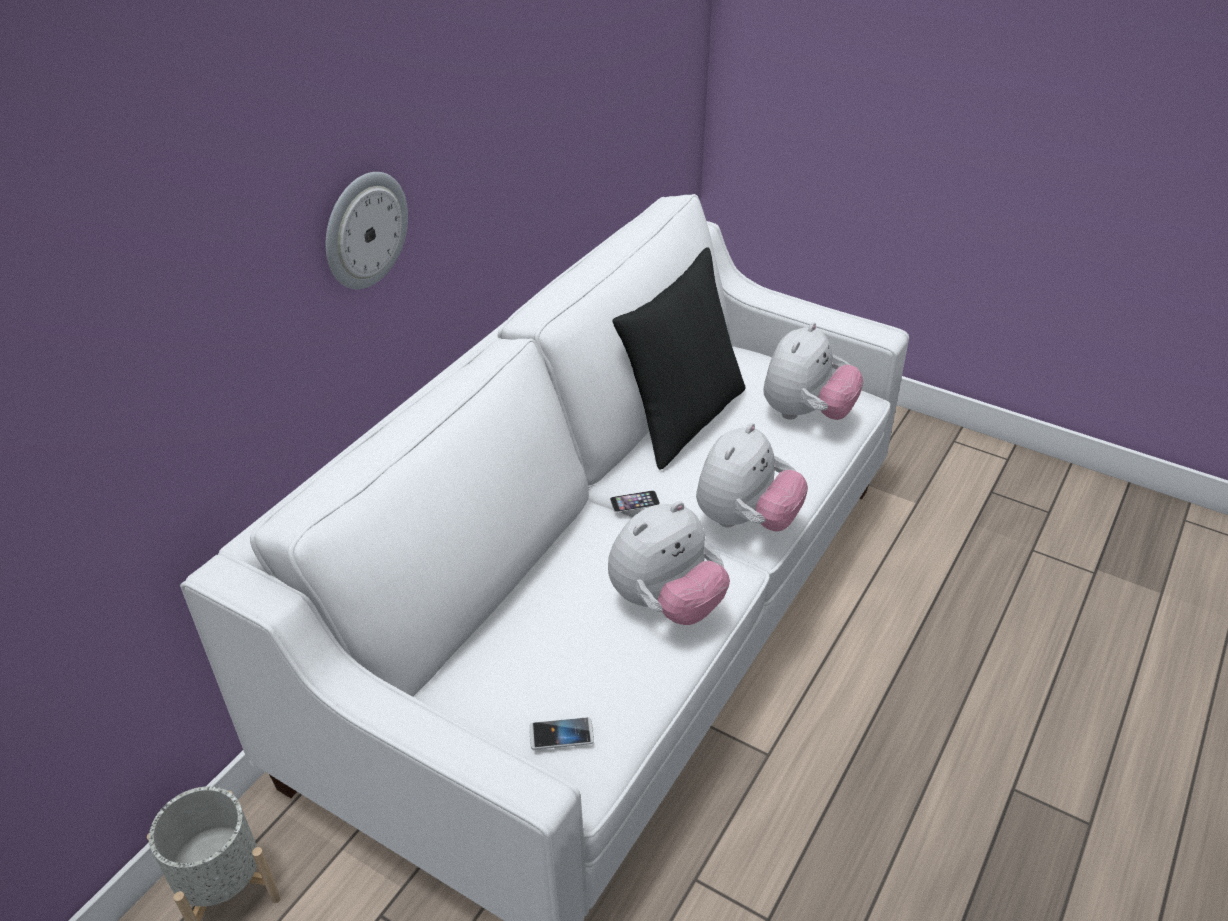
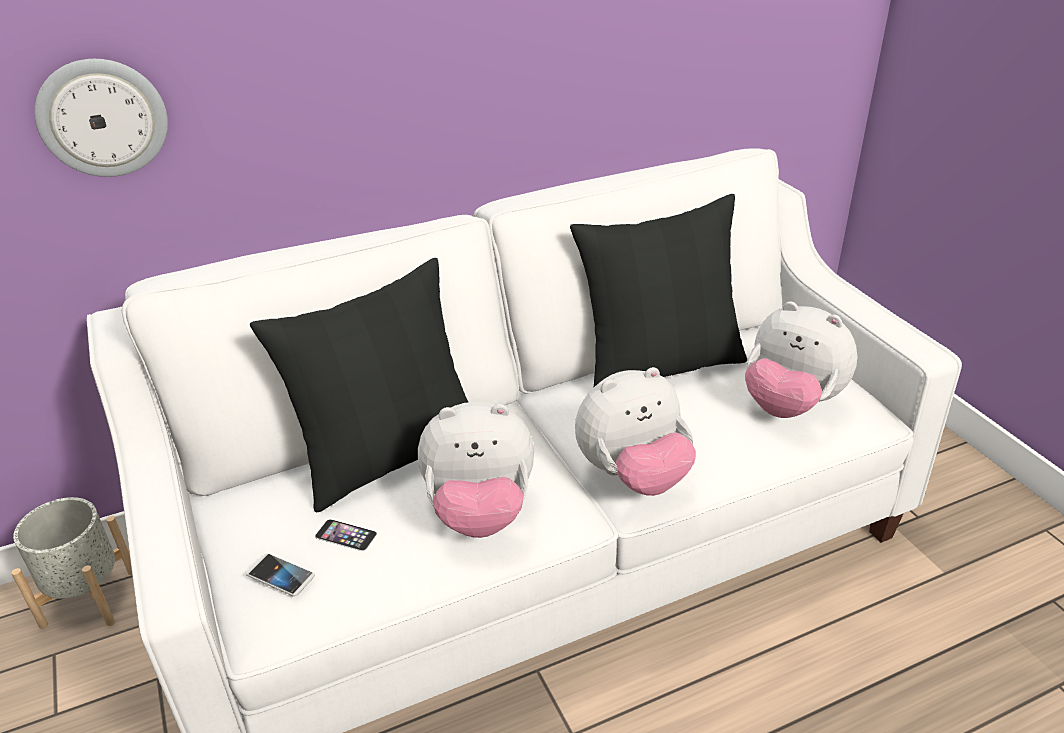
camera: 35 degrees right, 5 degrees down
(364, 230) = (346, 70): wall clock -> wall clock (102, 118)
(540, 593) = (389, 456): none -> black pillow
(634, 501) = (547, 417): phone -> phone (346, 535)
(806, 414) = (790, 405): plush toy -> plush toy turned 60 degrees clockwise

